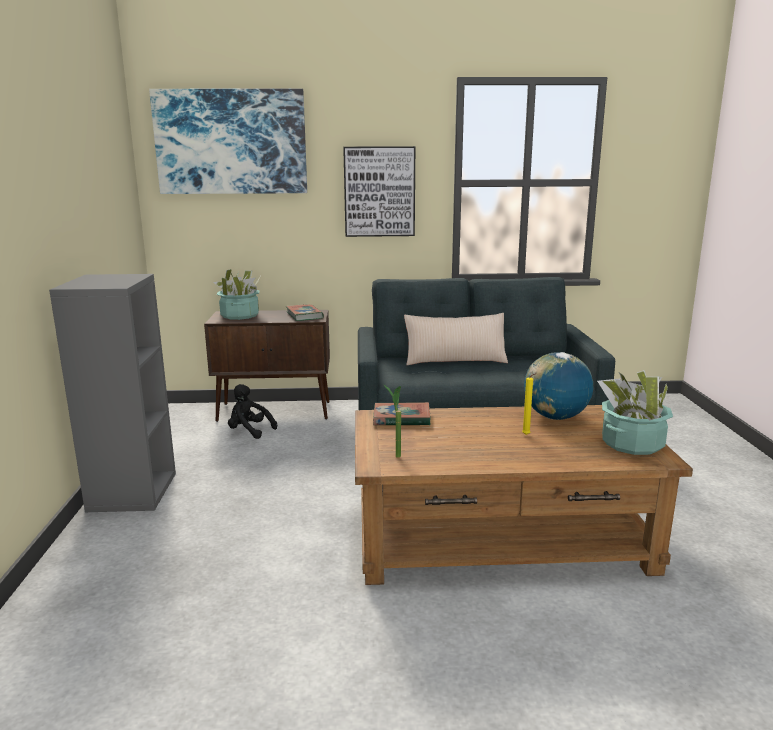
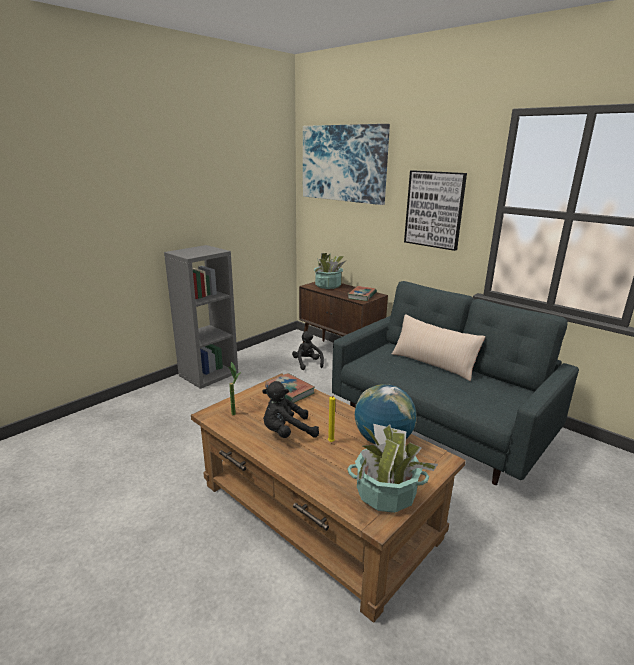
camera: 45 degrees right, 5 degrees up
(480, 445) = (287, 433): none -> black plush toy

